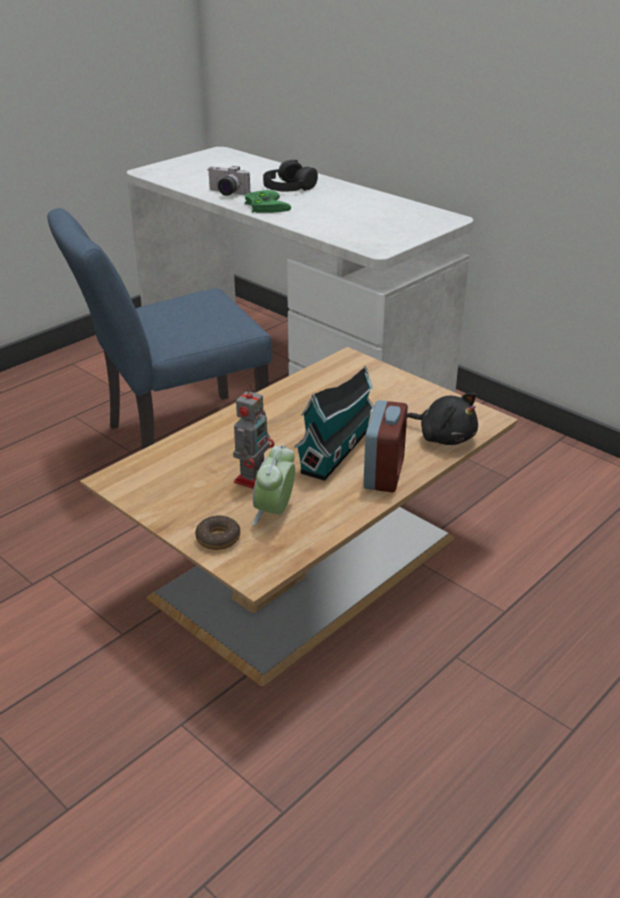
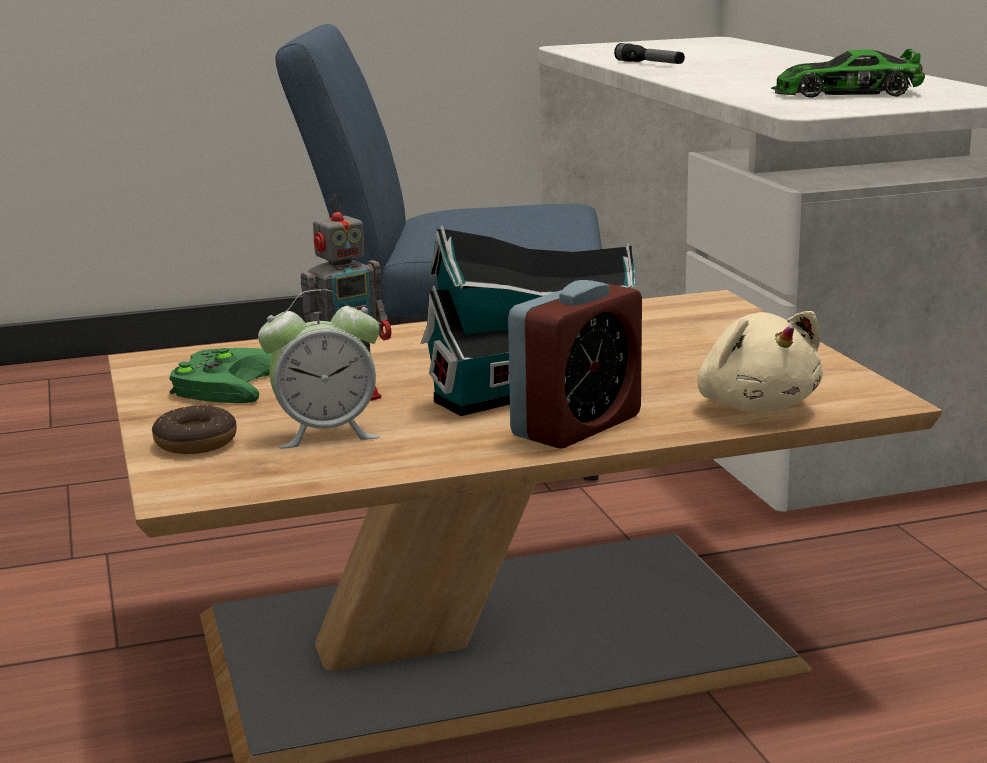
camera: 30 degrees right, 15 degrees down
(226, 193) = (649, 64): camera -> flashlight
(264, 205) = (688, 73): green game controller -> green game controller (224, 383)
(275, 512) = (326, 433): alarm clock -> alarm clock turned 150 degrees counterclockwise
(288, 187) = (761, 63): black headphones -> none
(374, 223) = (846, 93): none -> toy car
(444, 437) = (755, 406): black plush toy -> beige plush toy

